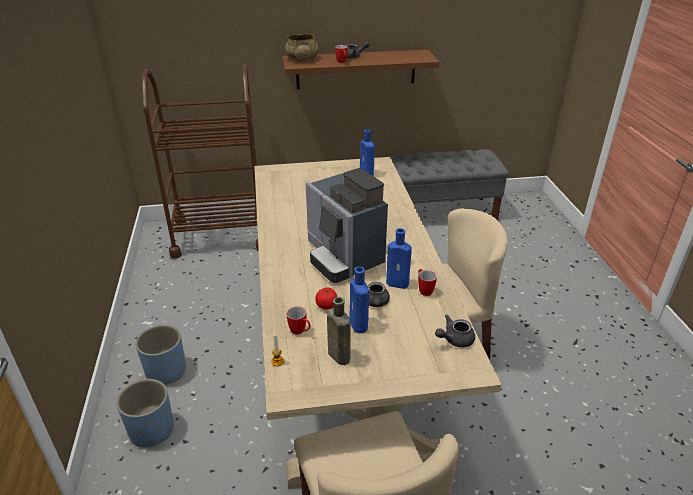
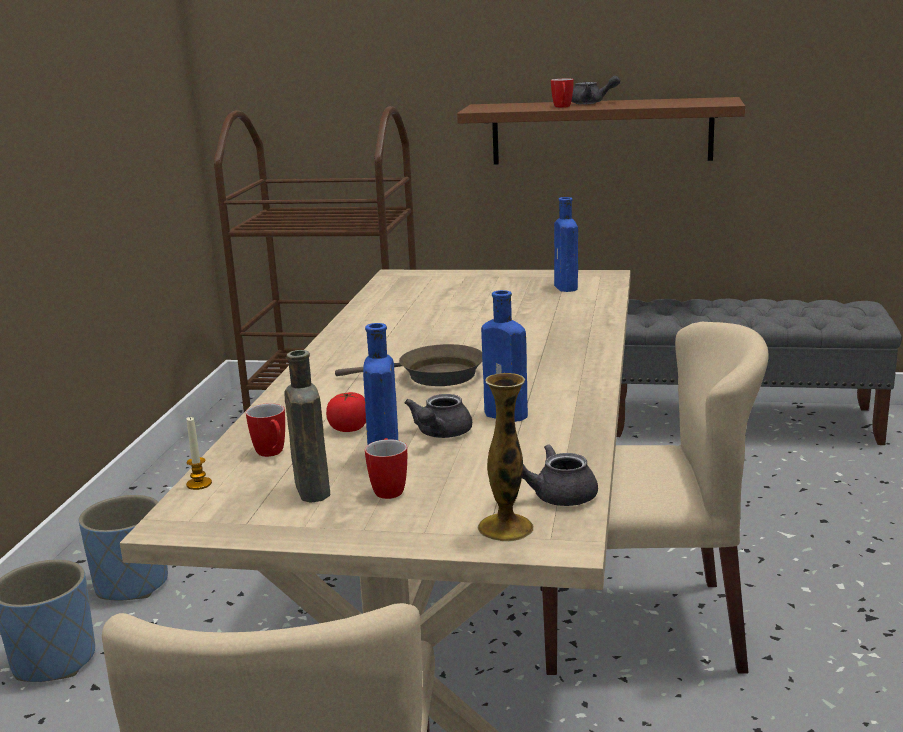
camera: 20 degrees right, 15 degrees down
(302, 59) = (498, 106): beige bowl -> none
(343, 257) = (433, 376): coffee machine -> brown frying pan
(424, 290) = (550, 427): mug -> mug (389, 489)
(445, 366) = (505, 528): none -> vase

